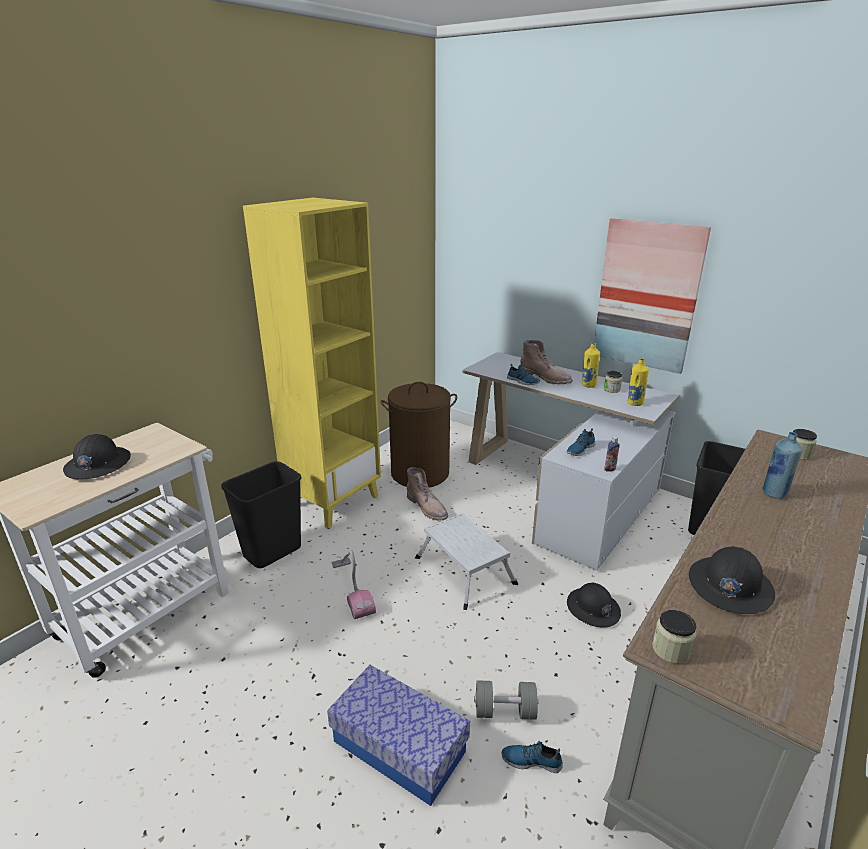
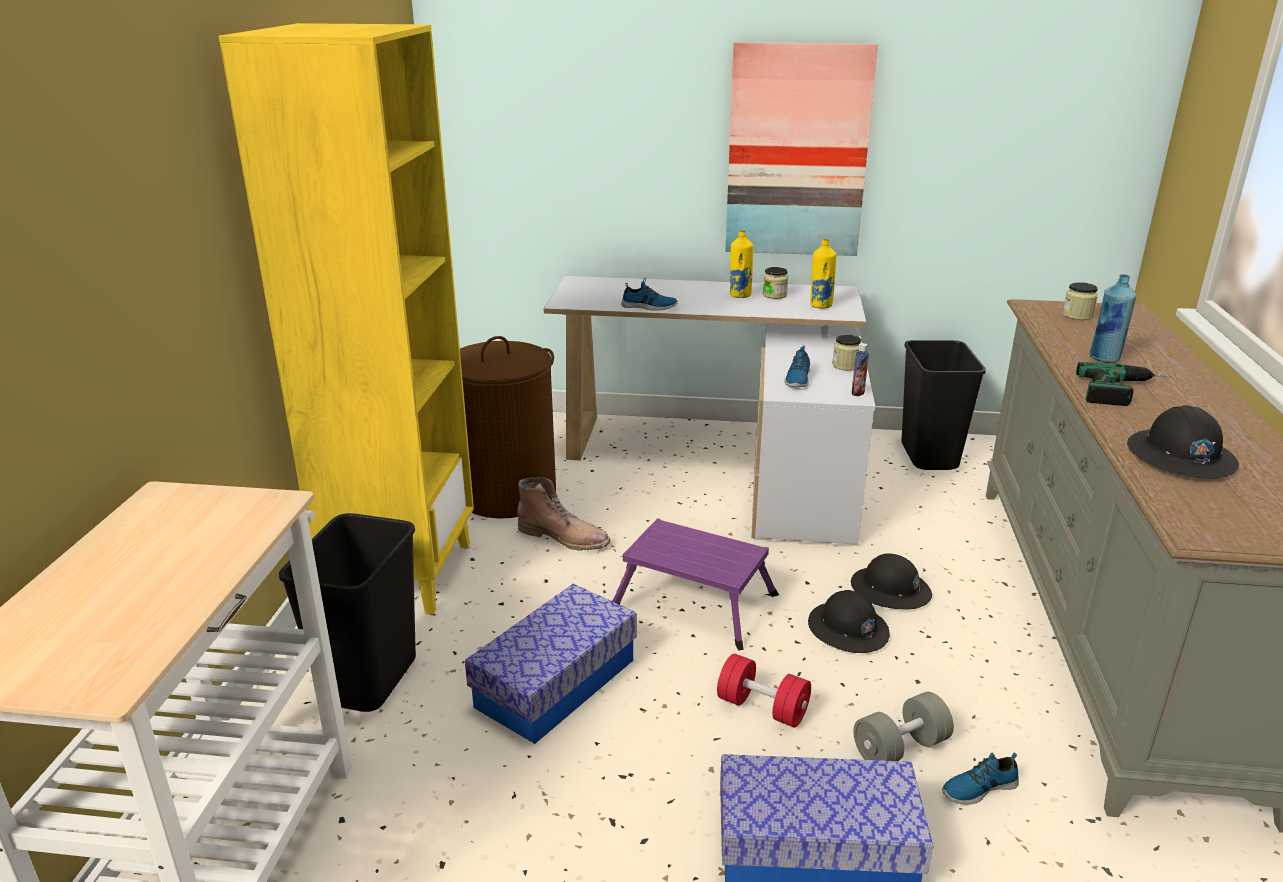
camera: 30 degrees left, 0 degrees up
(98, 465) = (129, 574): black hard hat -> black hard hat (847, 630)
(352, 588) = (556, 683): vacuum cleaner -> storage box
(446, 649) = (762, 708): none -> red dumbbell
(465, 570) = (695, 601): white step ladder -> purple step ladder
(546, 378) = (674, 296): brown boot -> none
(671, 650) = (1209, 532): jar -> jar (845, 365)
(756, 523) = (1126, 391): none -> power drill

